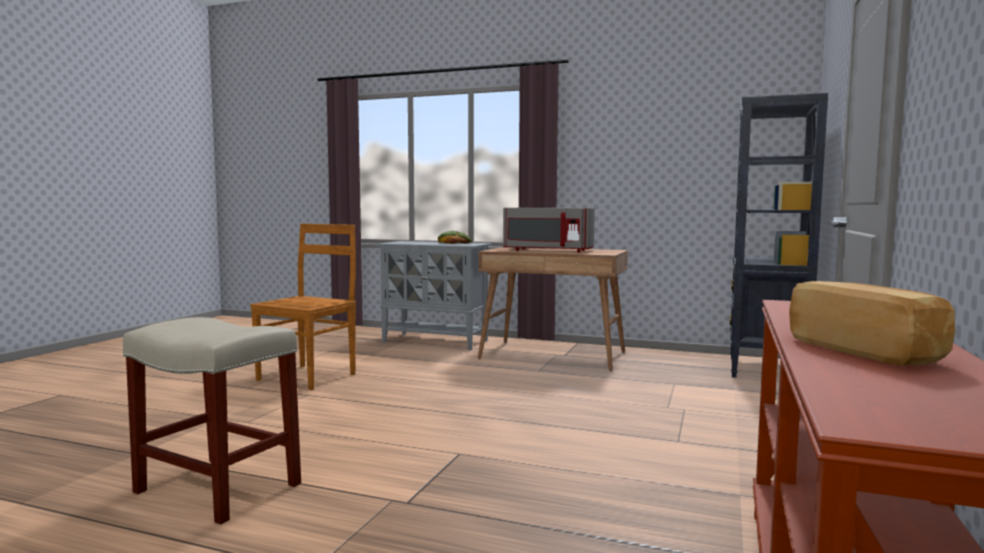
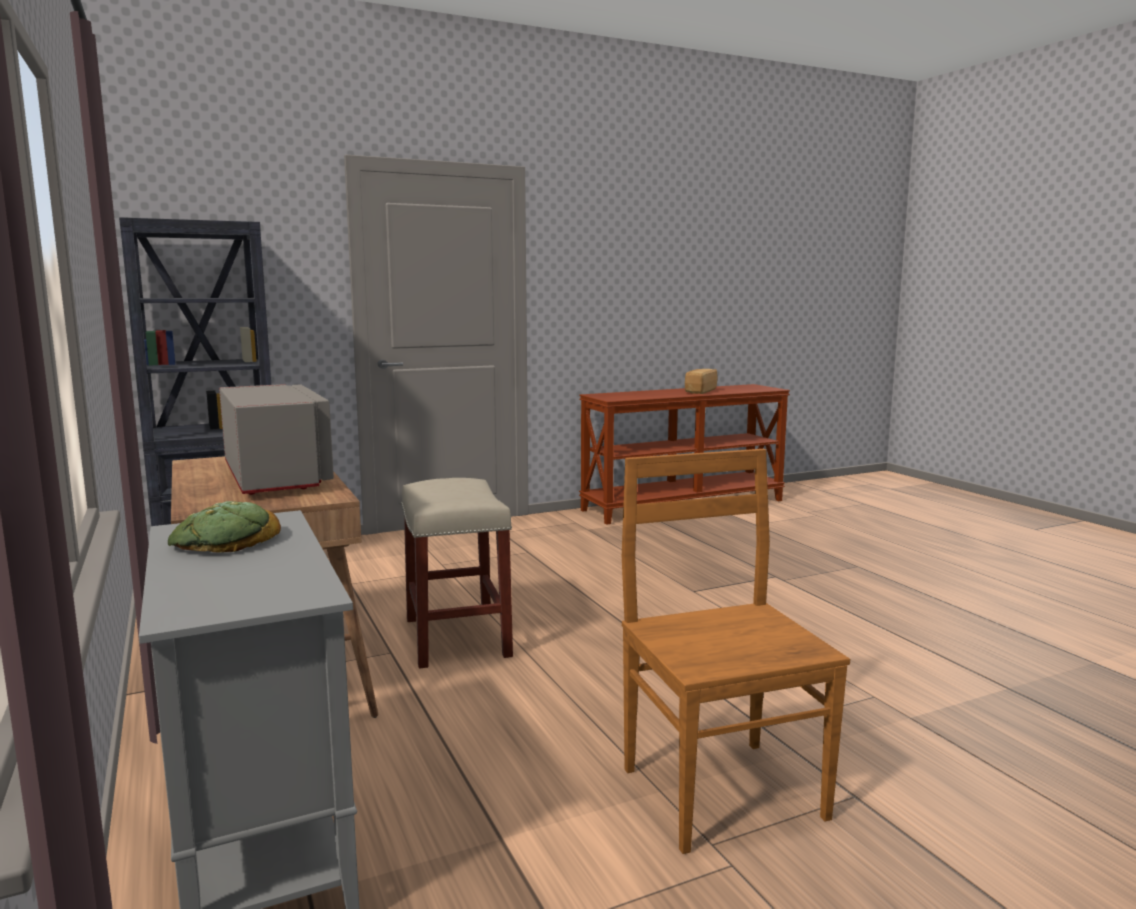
camera: 135 degrees left, 5 degrees up
(216, 488) = (913, 624): beige stool -> beige stool (458, 638)
(308, 376) = (720, 789): brown chair -> brown chair turned 90 degrees clockwise

